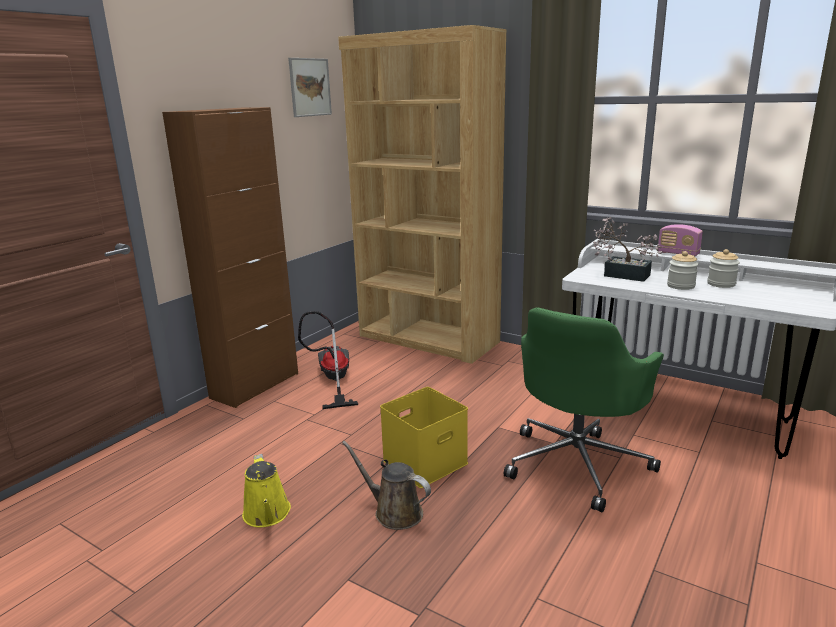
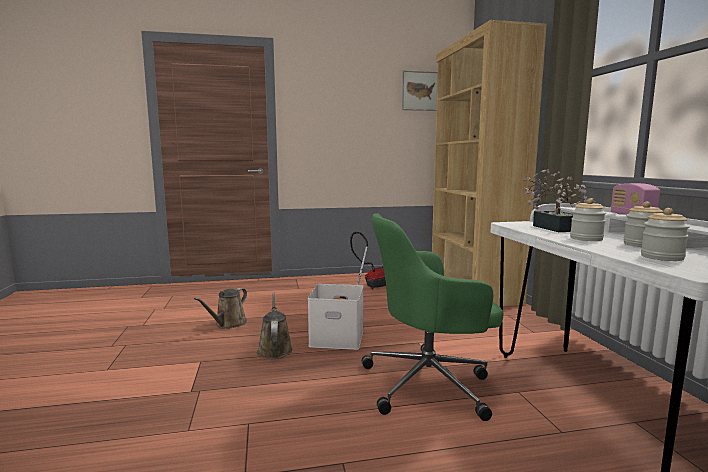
camera: 45 degrees right, 10 degrees down
(255, 385) = (331, 278): brown cabinet -> none
(267, 515) = (228, 324): yellow watering can -> brown watering can
(425, 461) = (338, 337): yellow storage box -> white storage box
(765, 297) = (662, 257): none -> jar

